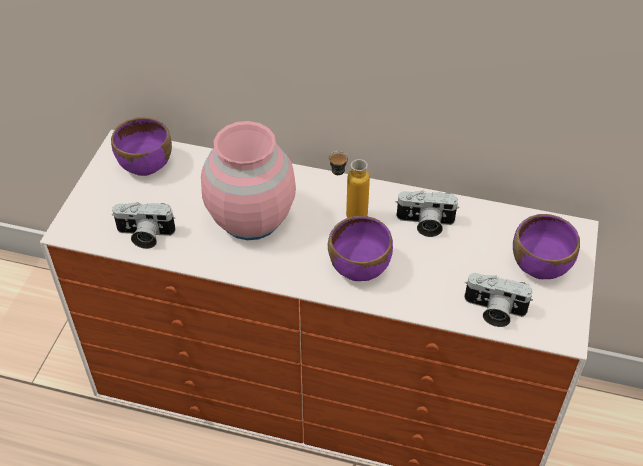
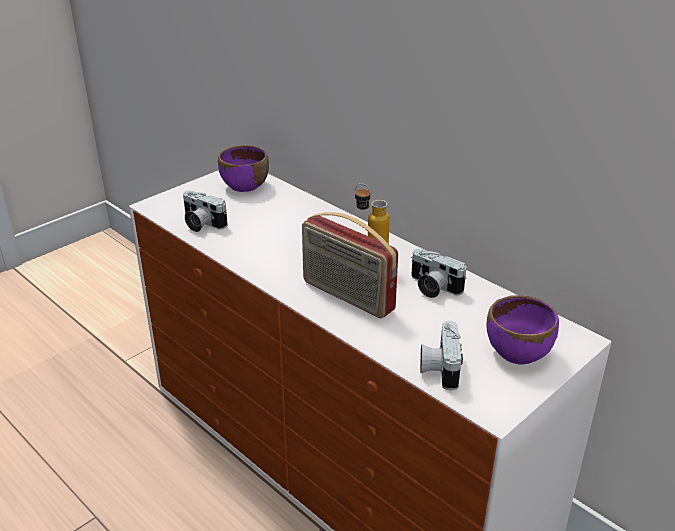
camera: 30 degrees right, 15 degrees down
(251, 218) = (289, 238): pink vase -> none
(360, 267) = (347, 296): purple bowl -> radio
(493, 311) = (439, 367): camera -> camera turned 45 degrees clockwise

